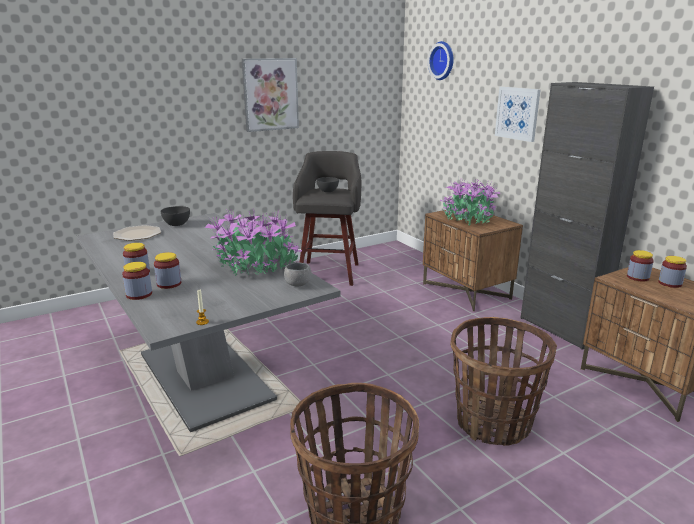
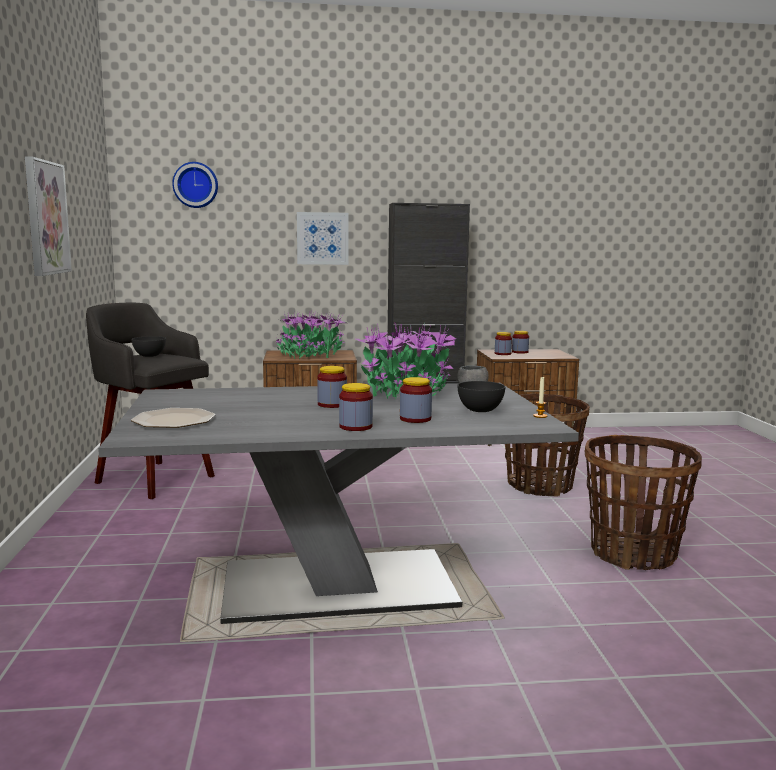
camera: 65 degrees left, 10 degrees down
(139, 294) = (436, 429): jar -> jar (332, 404)
(177, 224) = (165, 404): grey bowl -> grey bowl (480, 410)

